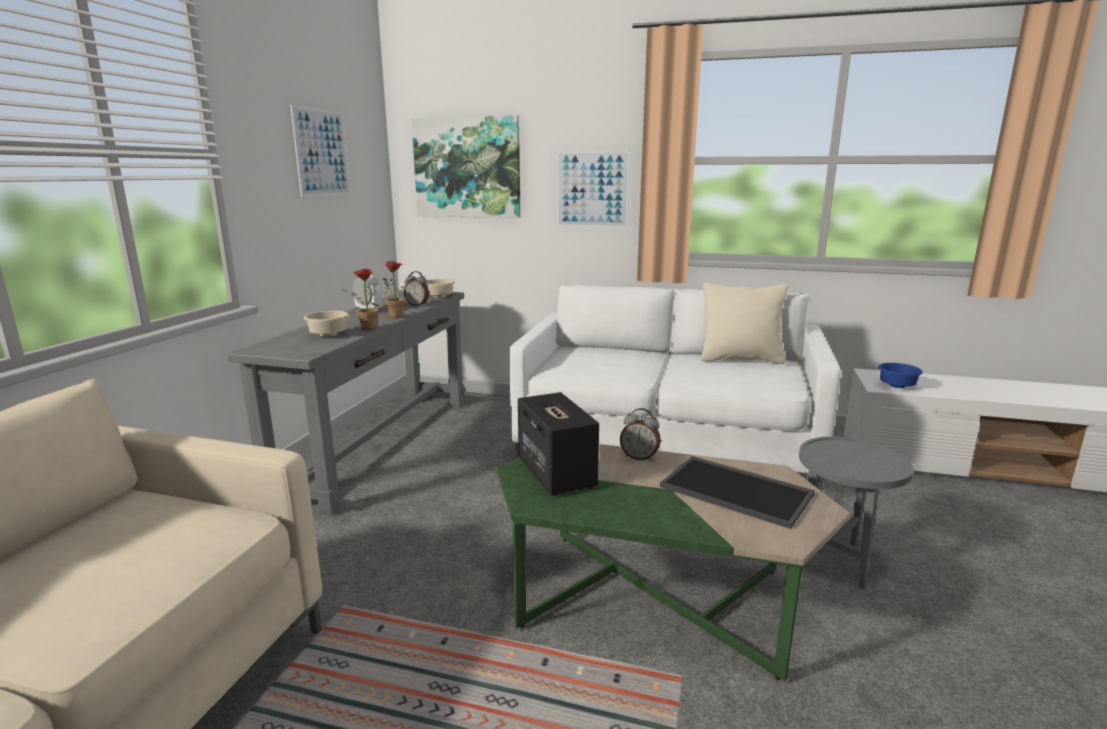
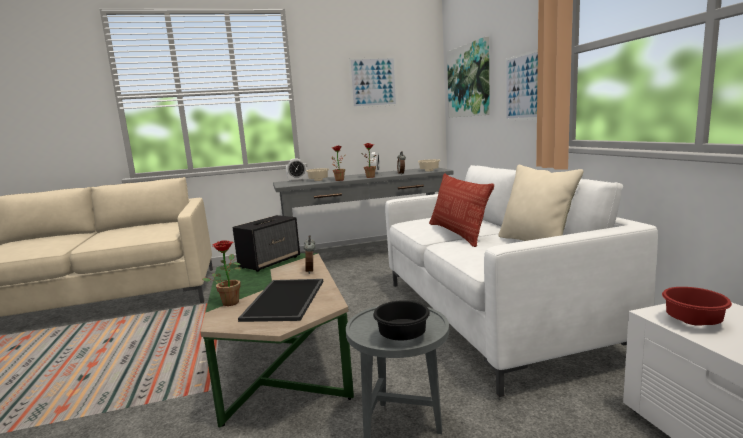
camera: 60 degrees right, 5 degrees down
(279, 342) = (297, 181): none -> alarm clock
(655, 368) = (457, 233): none -> pillow
(708, 524) = (230, 301): none -> potted plant
(887, 461) = (404, 337): none -> black bowl
(895, 386) = (691, 321): blue bowl -> red bowl

